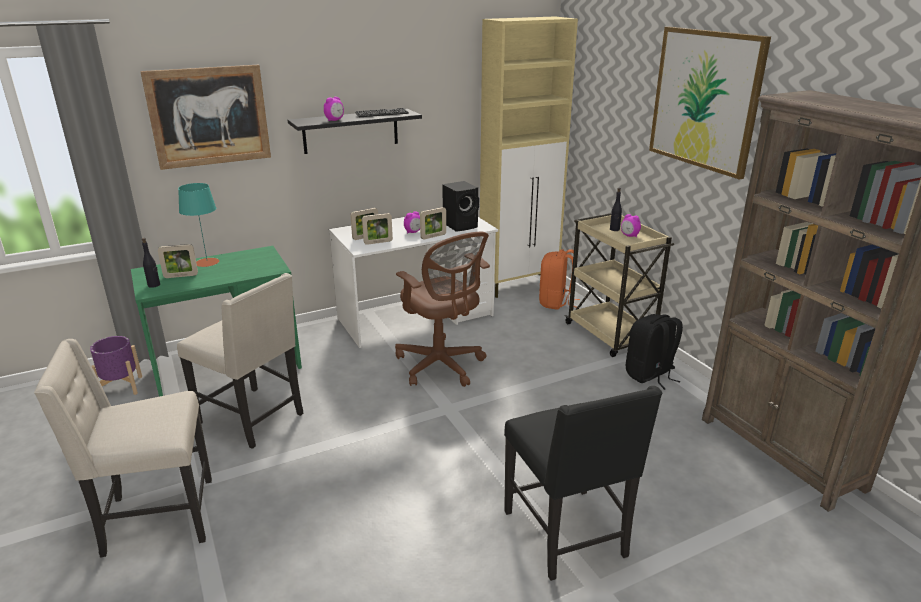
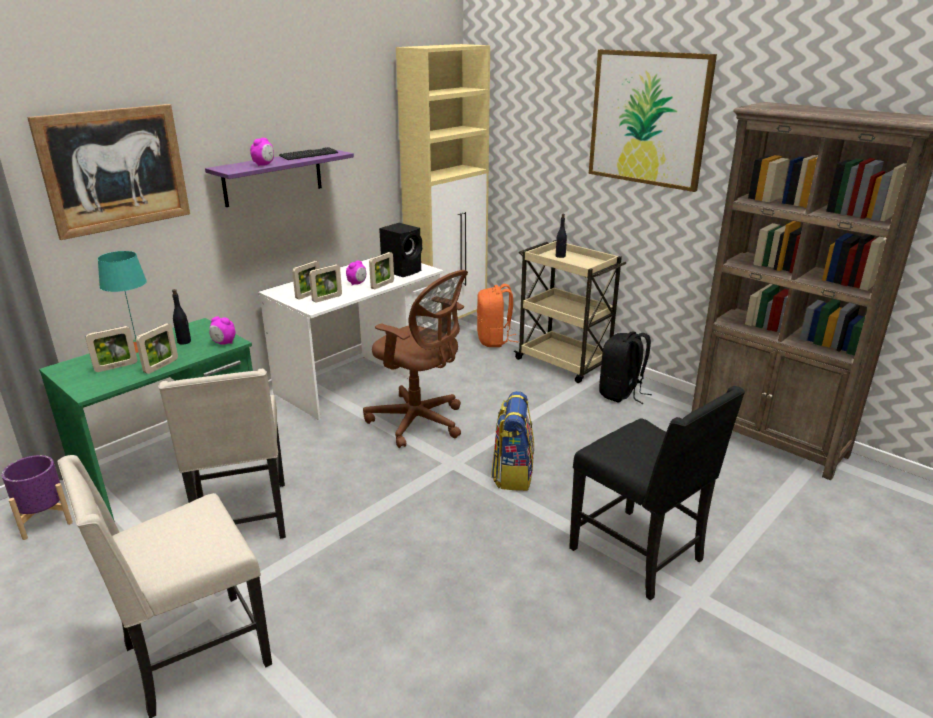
camera: 20 degrees left, 0 degrees up
(154, 285) = (89, 382): black bottle -> black bottle (184, 342)
(211, 280) = (161, 366): none -> picture frame
(253, 419) = (243, 519): beige chair -> beige chair turned 60 degrees clockwise
(351, 131) = (273, 177): black shelf -> purple shelf
(495, 430) = (512, 474): none -> backpack
(629, 236) = (578, 260): alarm clock -> alarm clock (224, 343)

